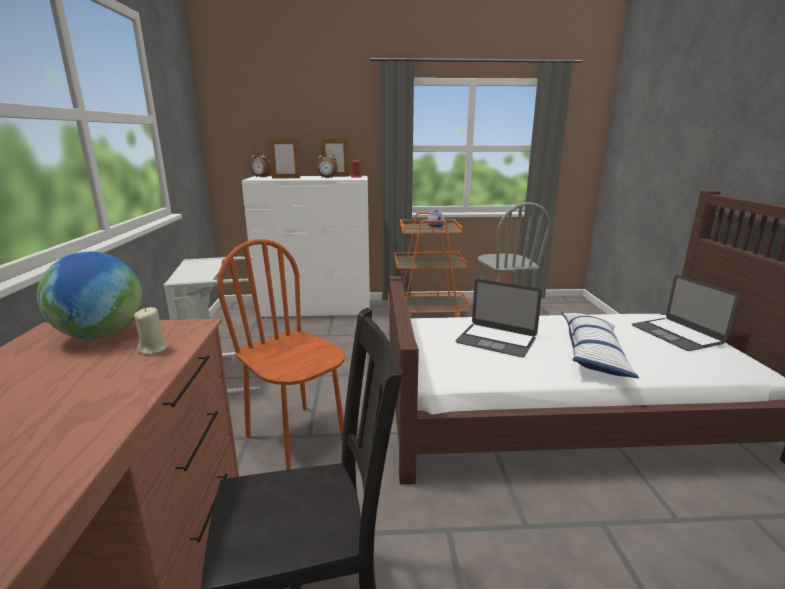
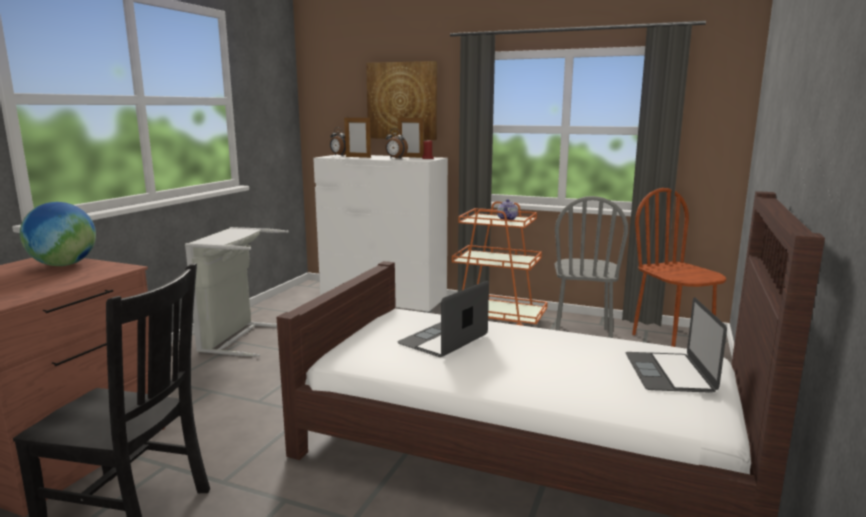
camera: 25 degrees right, 5 degrees down
(153, 349) = (74, 277): beige candle -> none
(296, 437) = (247, 400): brown chair -> brown chair (672, 340)
(318, 122) = (402, 101): none -> picture
(496, 340) = (443, 339): laptop -> laptop turned 75 degrees clockwise
(593, 354) = (524, 370): pillow -> none

